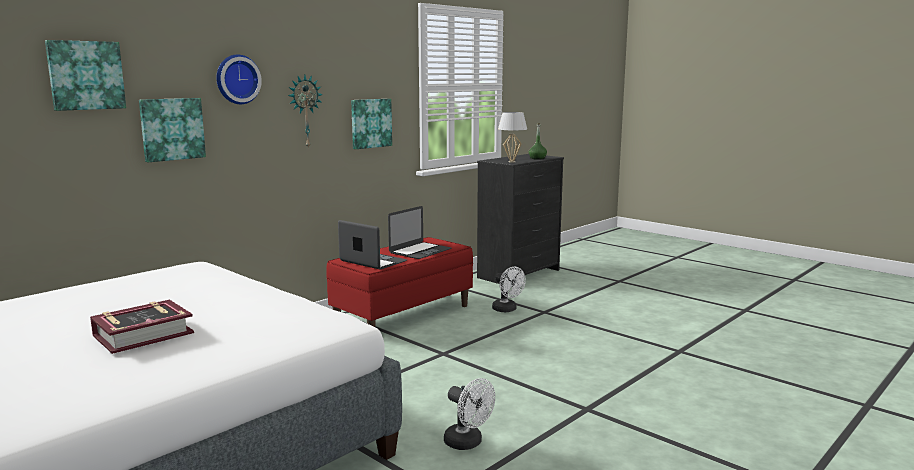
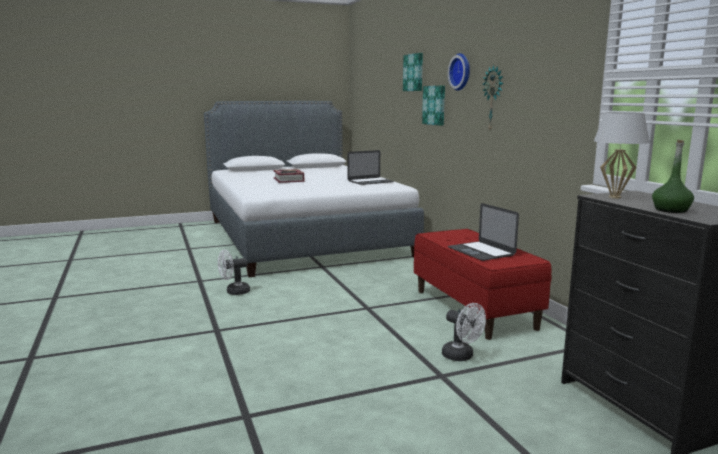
camera: 115 degrees right, 0 degrees up
(370, 123) = (542, 115): picture -> none
(373, 261) = (453, 236): laptop -> laptop (370, 181)
(507, 310) = (462, 356): white fan -> white fan turned 120 degrees counterclockwise

